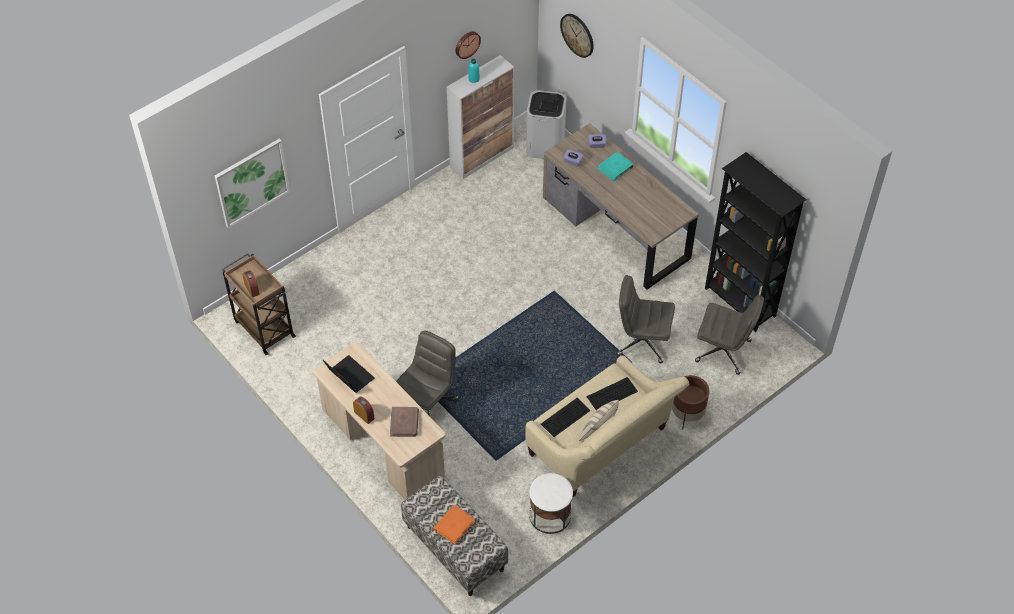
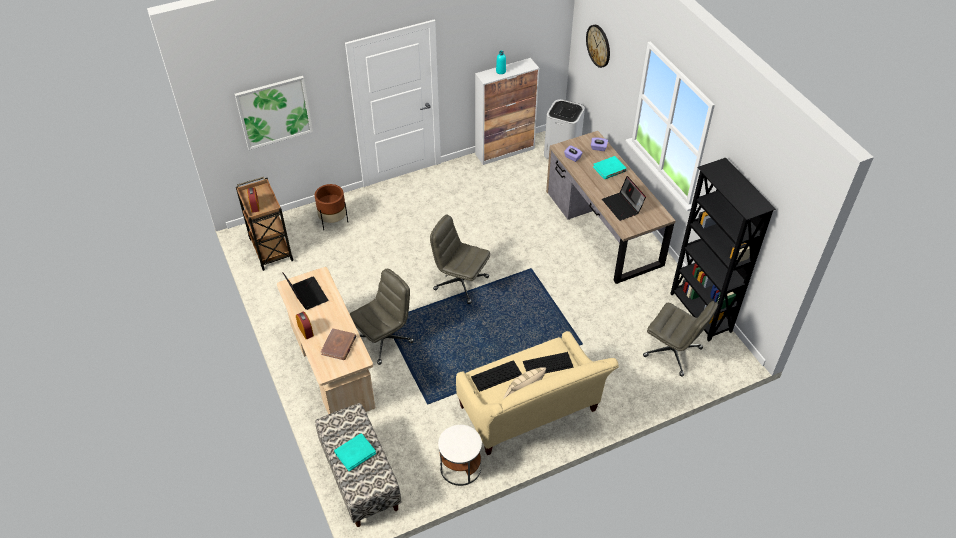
camera: 15 degrees right, 5 degrees down
(454, 525) = (355, 453): orange book -> turquoise book
(467, 44) = (498, 37): wall clock -> none
(641, 209) = (622, 206): none -> laptop
(642, 341) = (598, 328): grey office chair -> grey office chair (460, 283)
(687, 415) = (621, 403): brown planter -> brown planter (333, 221)

